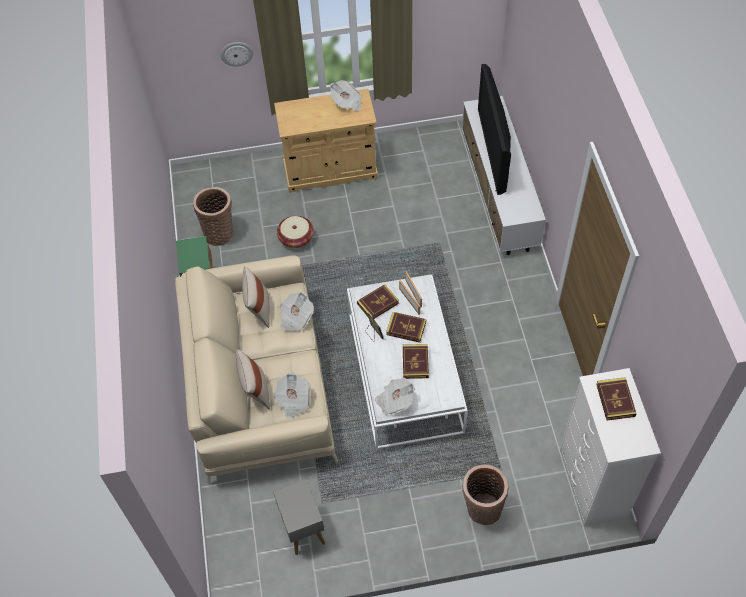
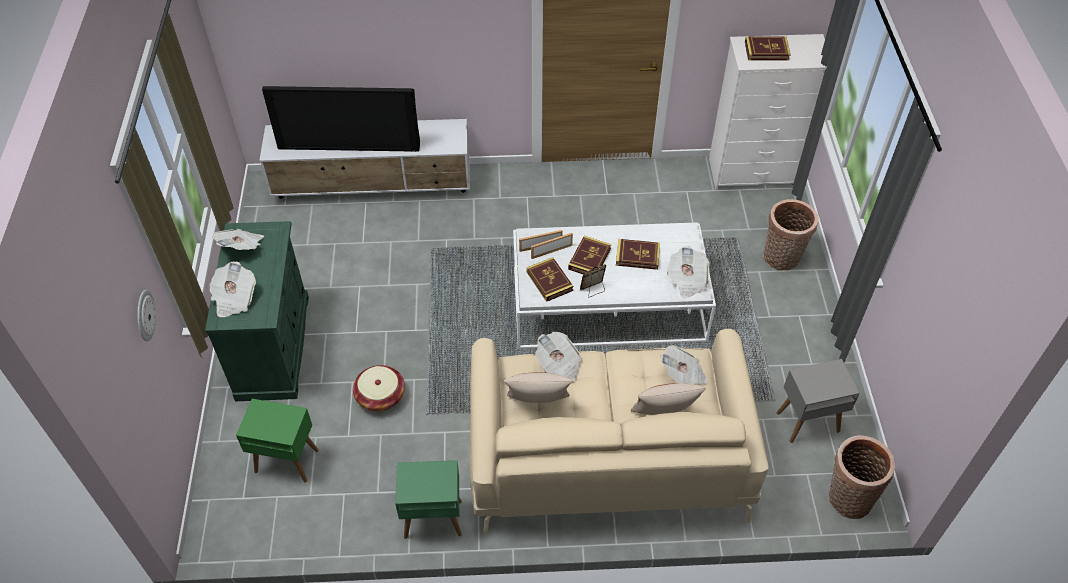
camera: 85 degrees left, 5 degrees down
(219, 233) = (343, 491): basket -> basket (847, 498)
(240, 198) = (286, 461): none -> green side table
(301, 110) = (234, 299): none -> newspaper
(330, 170) = (274, 347): beige cabinet -> green cabinet

